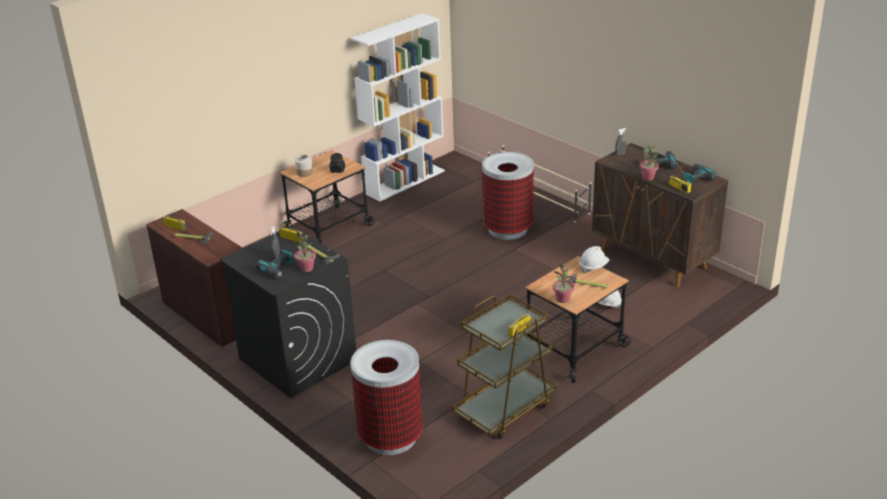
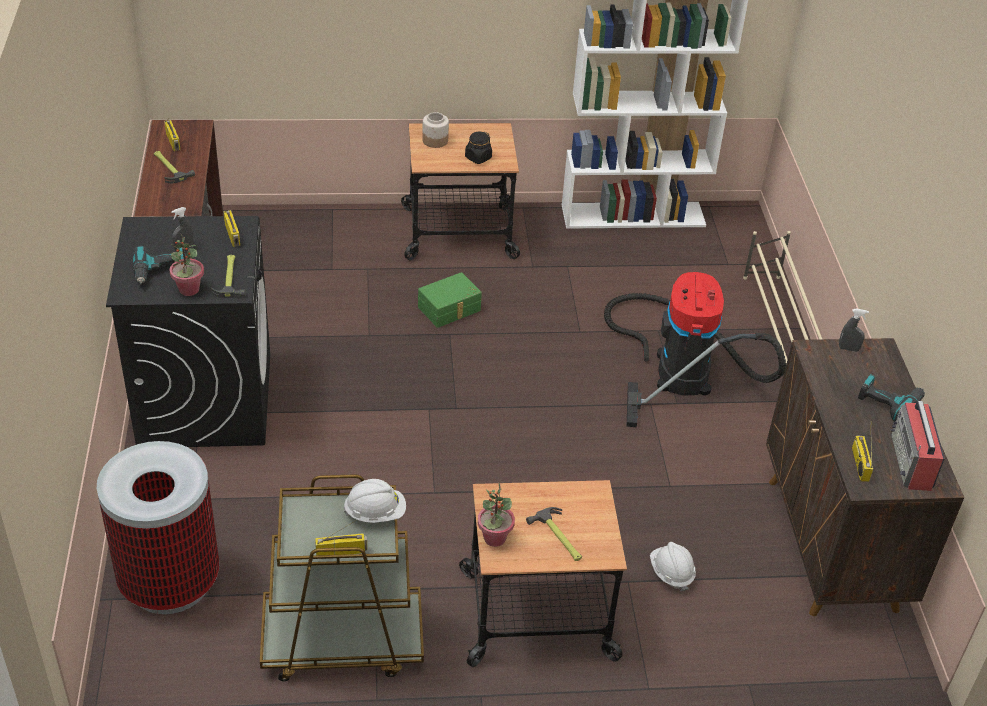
camera: 35 degrees right, 10 degrees up
(369, 260) = (450, 309): none -> green storage box
(508, 229) = (681, 367): trash can -> vacuum cleaner
(593, 267) = (605, 513): white hard hat -> white hard hat (375, 513)
(648, 177) = (835, 416): potted plant -> none
(695, 178) = (911, 462): power drill -> radio

